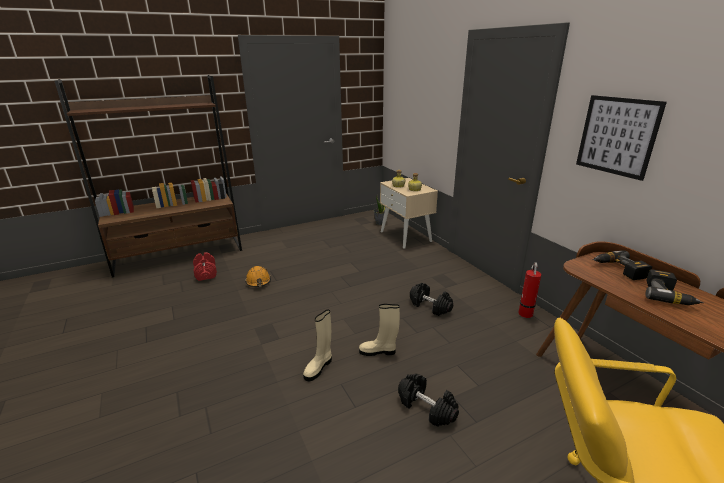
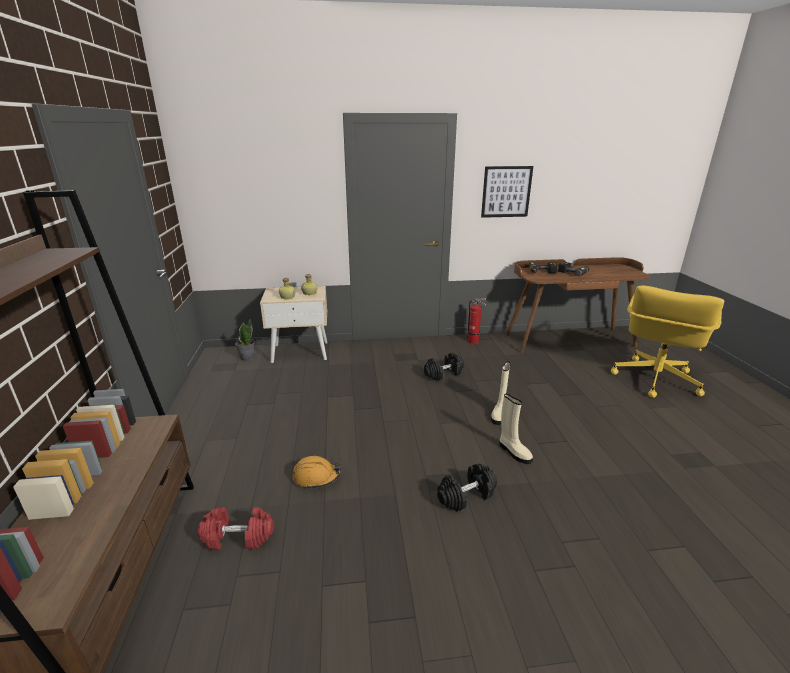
camera: 70 degrees left, 0 degrees up
(427, 408) = (569, 408): black dumbbell -> black dumbbell (466, 495)

